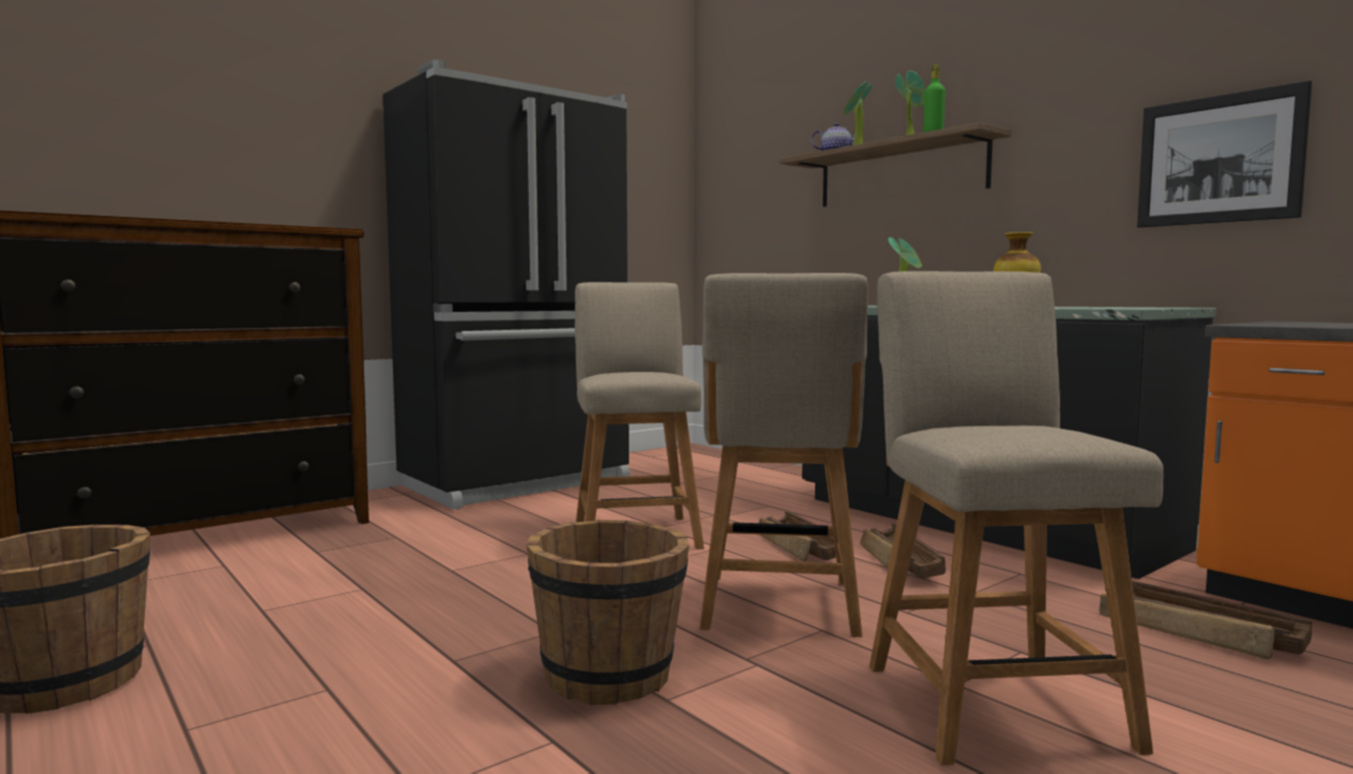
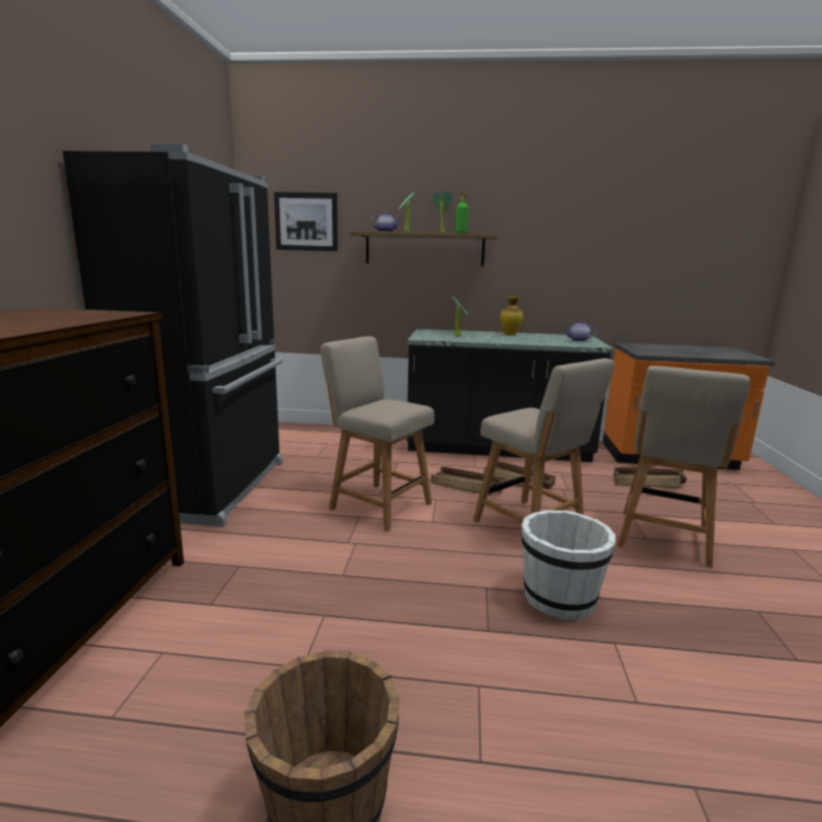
camera: 45 degrees left, 10 degrees up
(609, 676) = (559, 598): brown bucket -> white bucket
(989, 699) = (663, 540): beige chair -> beige chair turned 105 degrees counterclockwise
(1124, 307) = (579, 340): none -> teapot
(1219, 159) = (596, 268): picture -> picture (306, 221)

